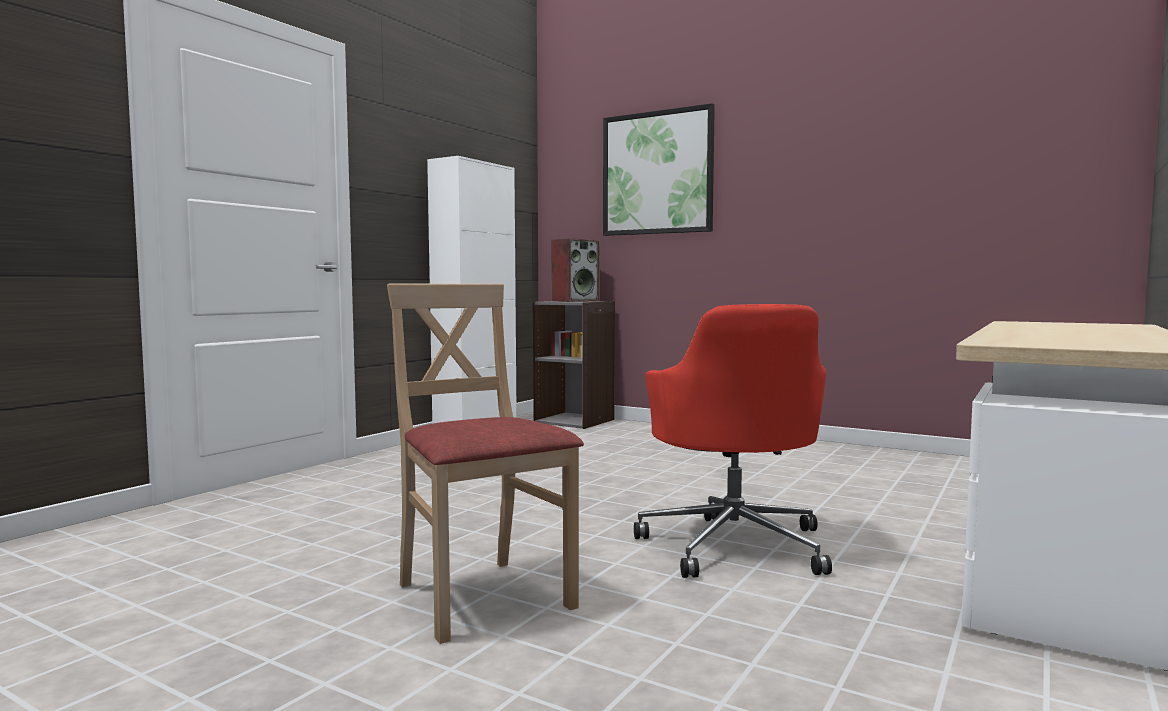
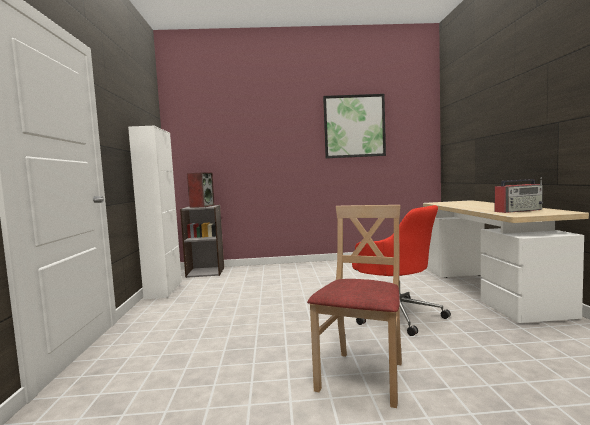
camera: 35 degrees left, 0 degrees up
(482, 597) = (363, 377): beige chair -> beige chair turned 90 degrees clockwise
(657, 173) = (239, 137): picture -> picture (354, 126)
(1071, 340) = (518, 210): none -> radio

